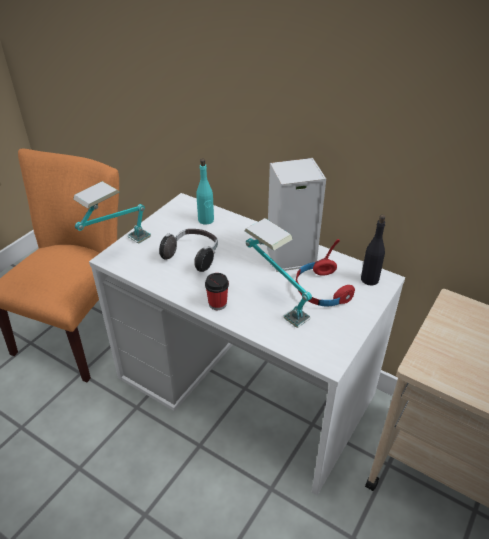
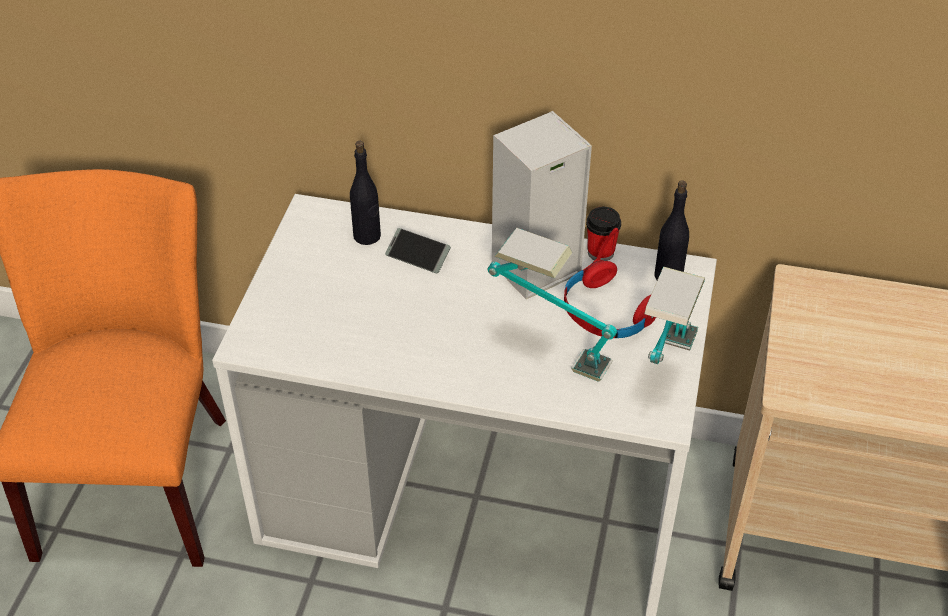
camera: 20 degrees left, 5 degrees up
(118, 249) = (249, 326): table lamp -> table lamp (666, 370)
(193, 256) = (381, 307): headphones -> none
(206, 220) = (367, 236): turquoise bottle -> black bottle
(217, 304) = (463, 376): cup -> cup (600, 252)
(227, 235) = (417, 256): none -> phone

